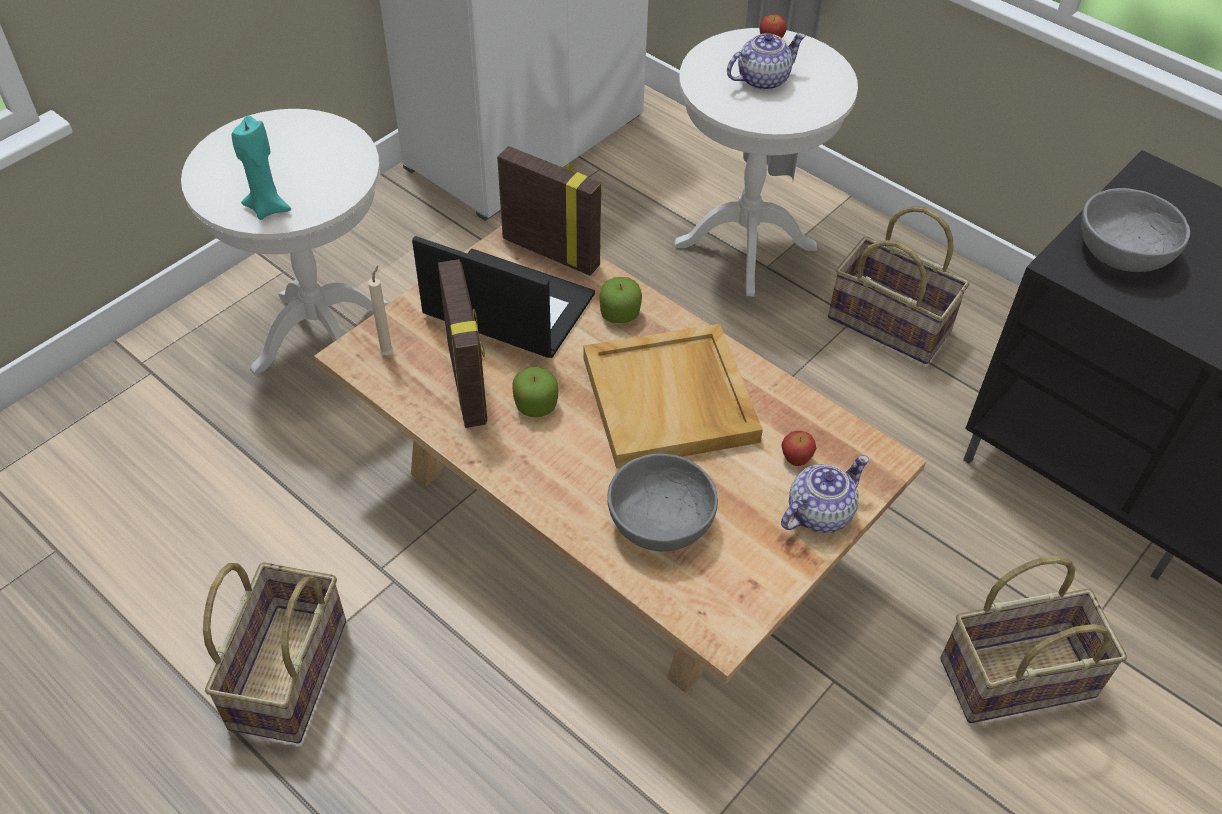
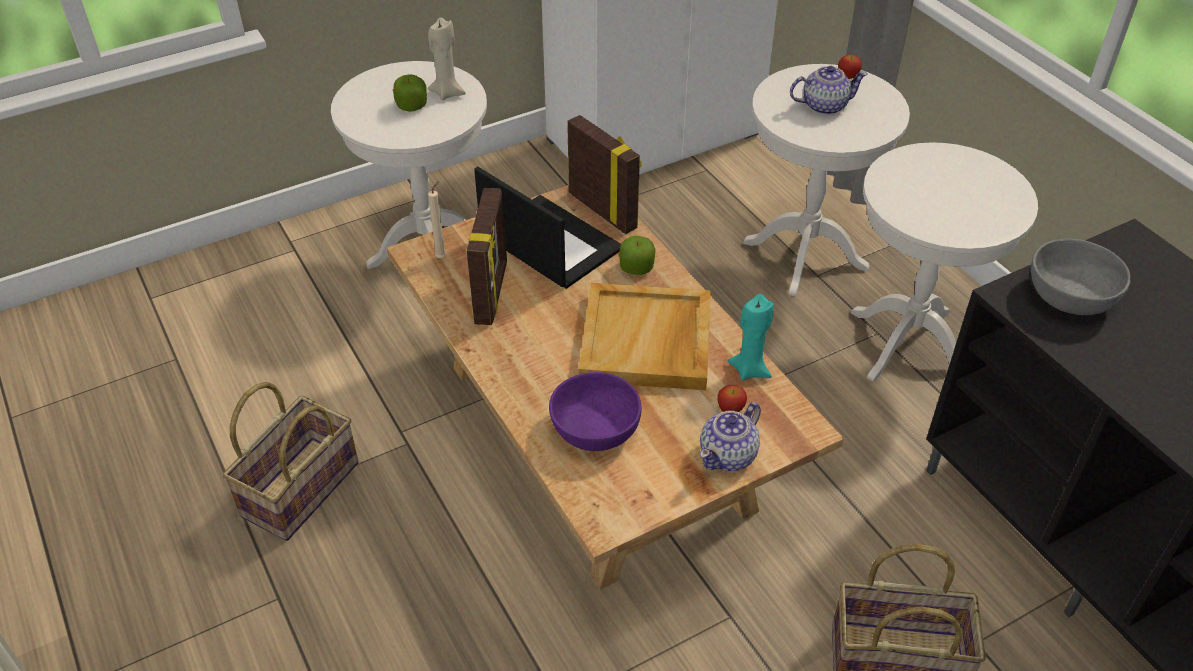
camera: 20 degrees right, 5 degrees down
(268, 208) = (385, 128): turquoise candle -> turquoise candle (749, 370)
(323, 146) = (447, 93): none -> beige candle
(536, 405) = (537, 320): apple -> apple (412, 105)
(660, 520) = (594, 428): grey bowl -> purple bowl
(818, 513) = (729, 455): teapot -> teapot turned 150 degrees clockwise
(890, 323) = (909, 344): basket -> white side table

